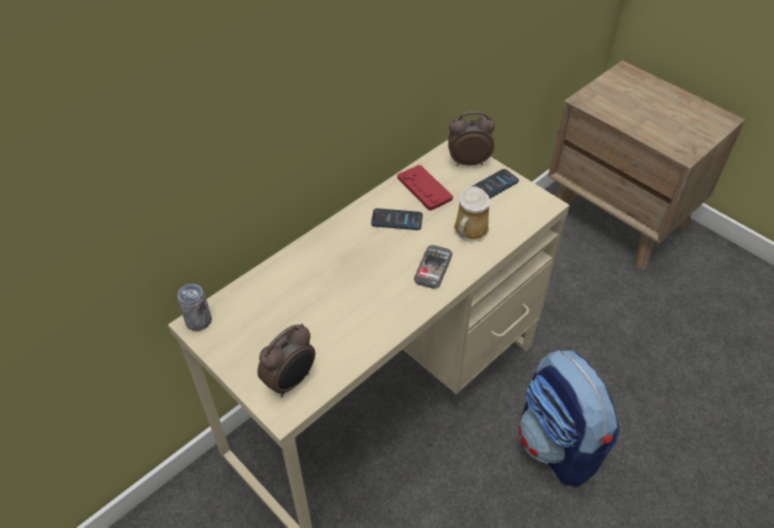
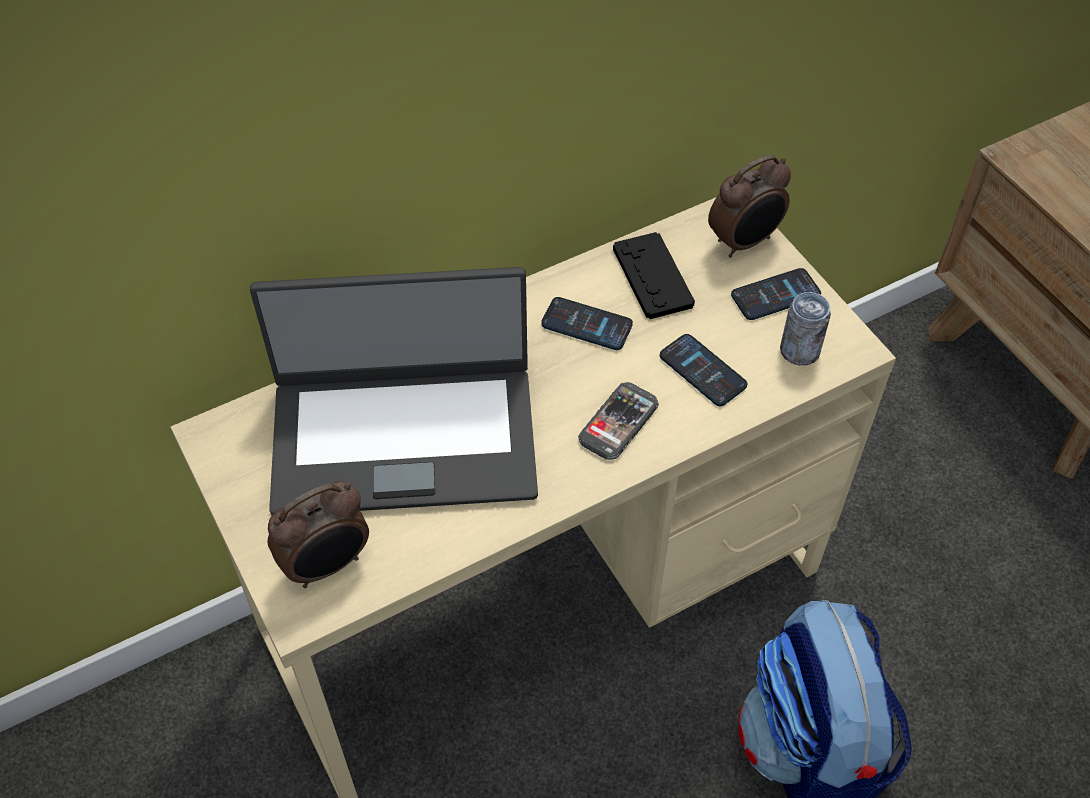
camera: 15 degrees right, 5 degrees up
(199, 321) = (218, 432): can -> can (799, 351)
(312, 301) = (404, 437): none -> laptop
(424, 188) = (652, 277): red game controller -> black game controller
(468, 161) = (745, 242): alarm clock -> alarm clock turned 135 degrees clockwise
(469, 231) = (702, 371): mug -> phone

